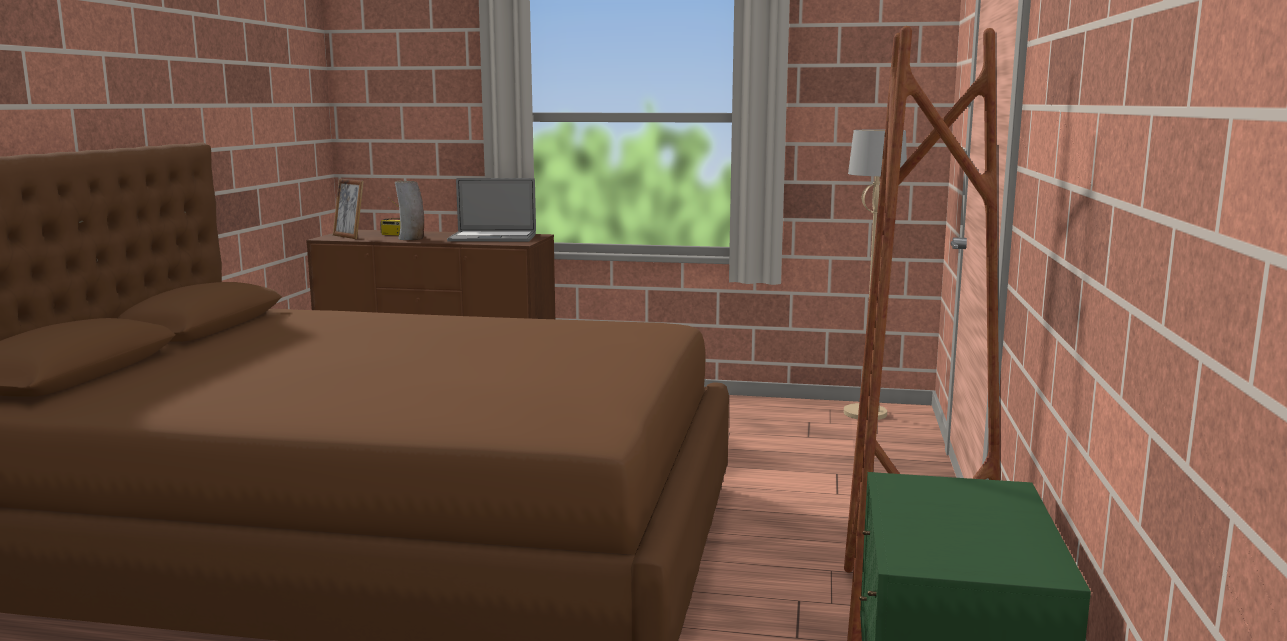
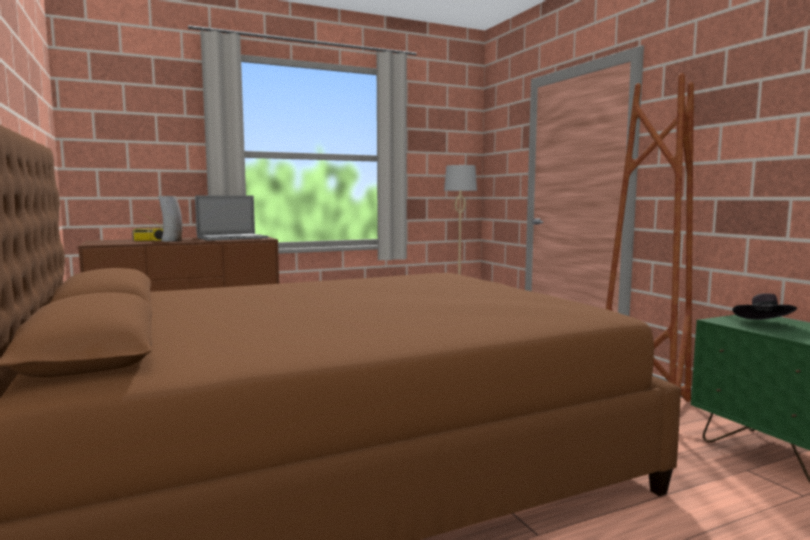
camera: 35 degrees left, 5 degrees down
(349, 236) = (111, 242): picture frame -> none
(944, 505) = (763, 324): none -> black hat

